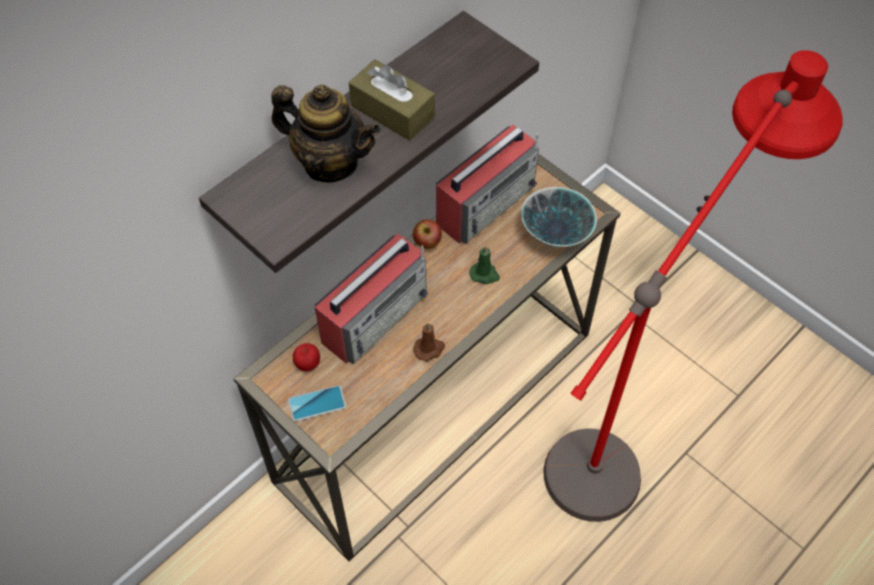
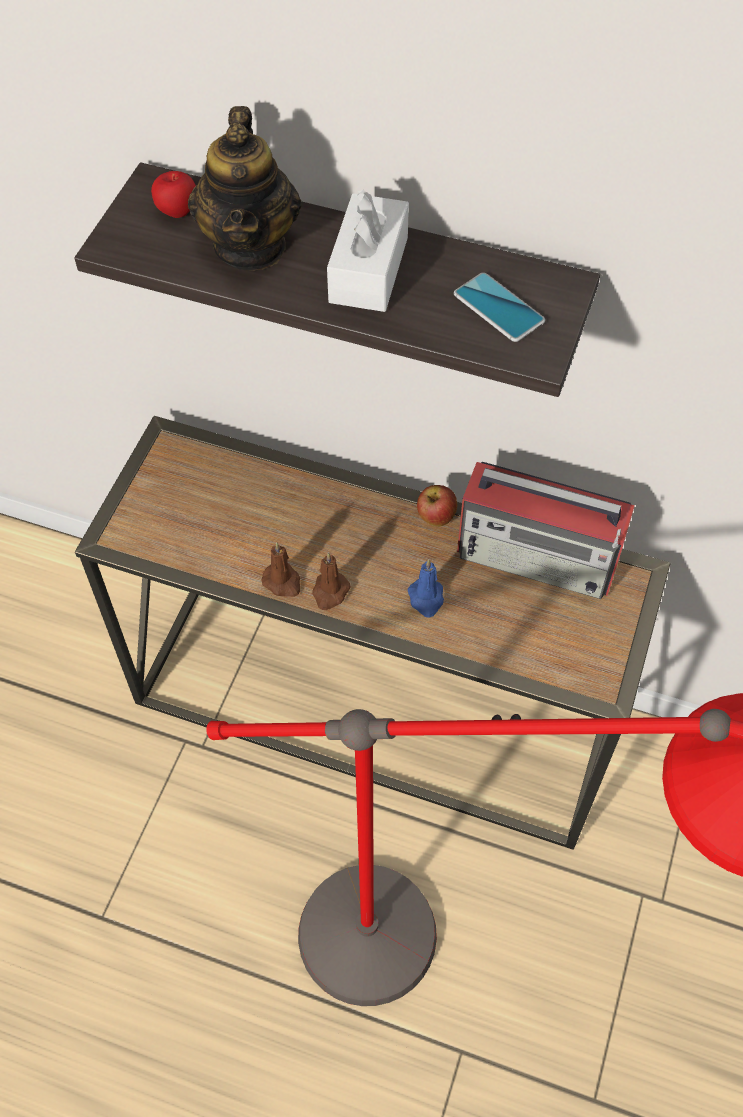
camera: 65 degrees right, 0 degrees up
(308, 364) = (203, 473): apple -> apple (177, 212)
(317, 403) = (156, 503): phone -> phone (498, 308)
(376, 316) = (302, 510): radio -> none
(392, 111) = (368, 270): brown tissue box -> white tissue box
(452, 325) = (330, 592): none -> brown candle
(485, 274) = (426, 599): green candle -> blue candle
(555, 235) = (537, 656): bowl -> none

